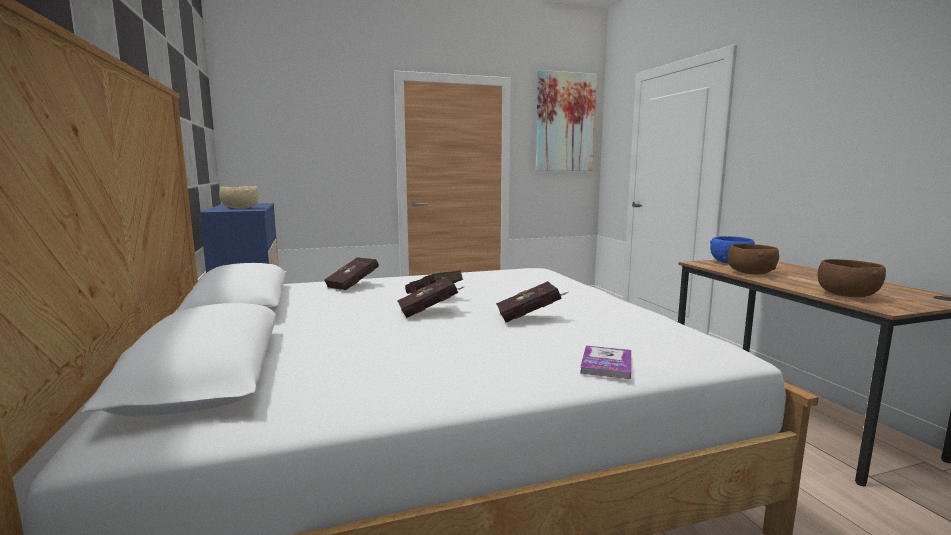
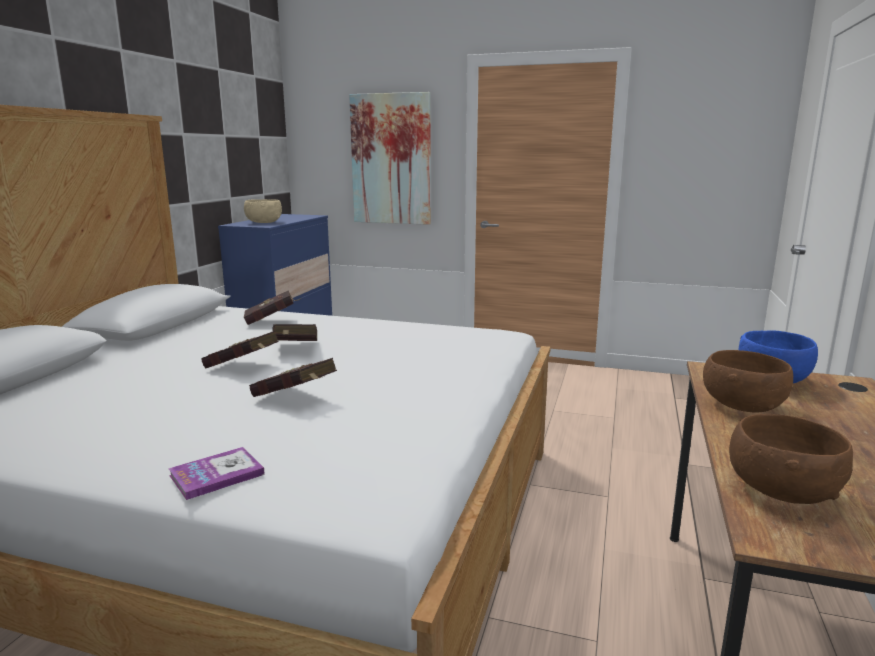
camera: 35 degrees right, 5 degrees up
(565, 122) = (722, 110): picture -> picture (391, 159)

